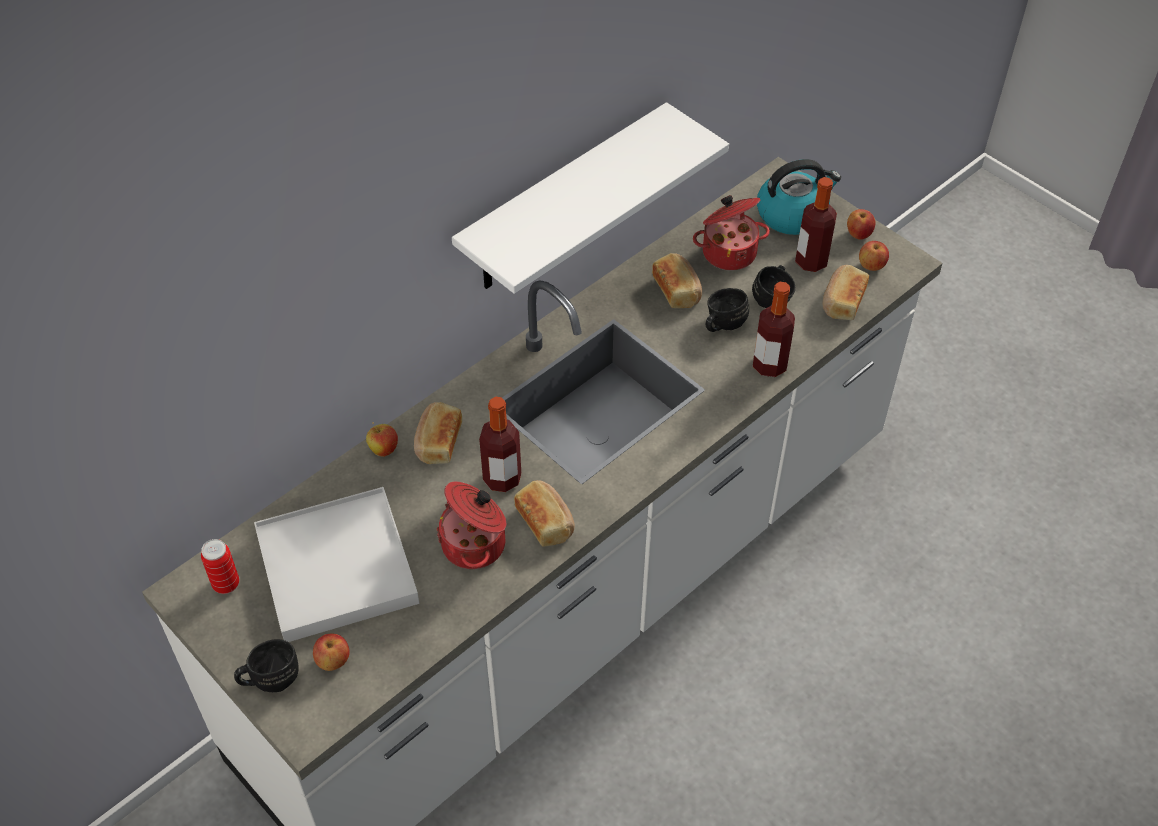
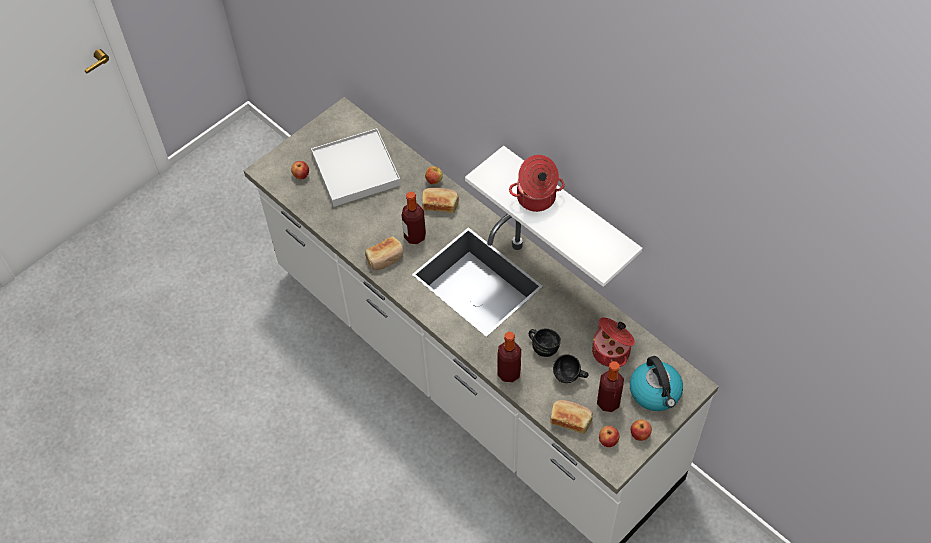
camera: 90 degrees right, 5 degrees up
(226, 584) = (347, 127): can -> none
(270, 677) = (293, 152): black mug -> none
(475, 544) = (370, 228): cooking pot -> cooking pot (536, 198)
(677, 290) = (572, 321): bread -> none

